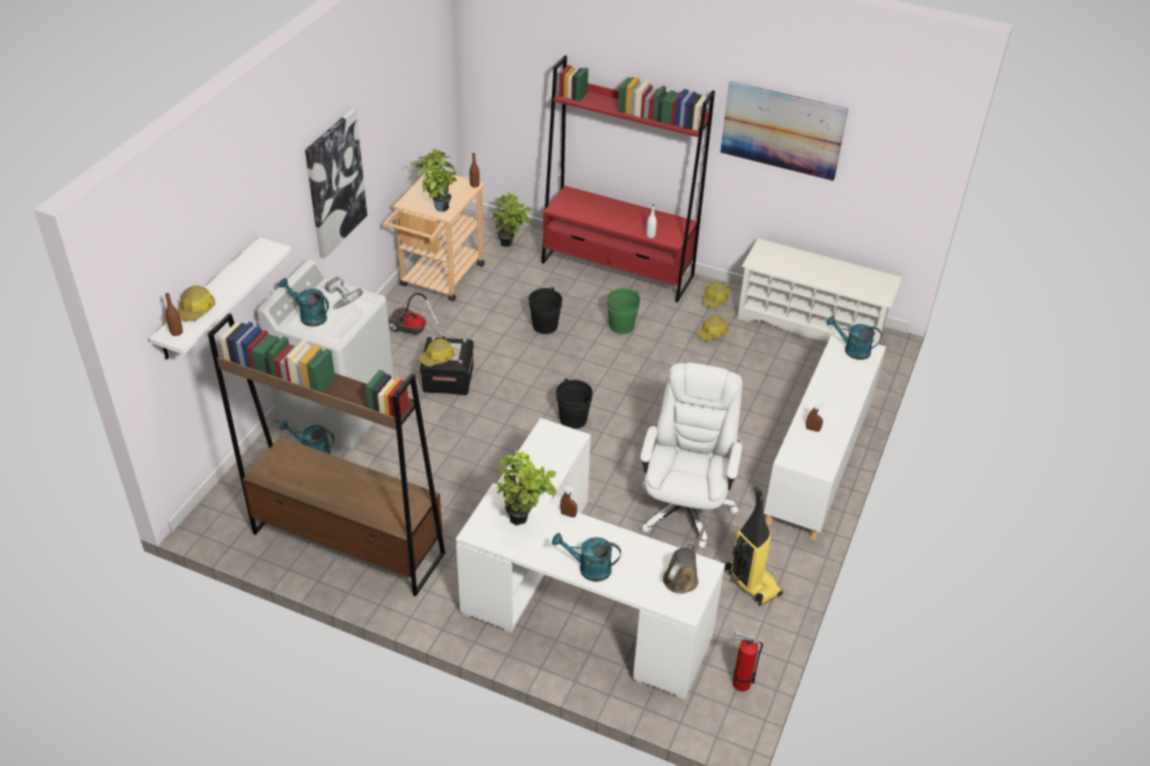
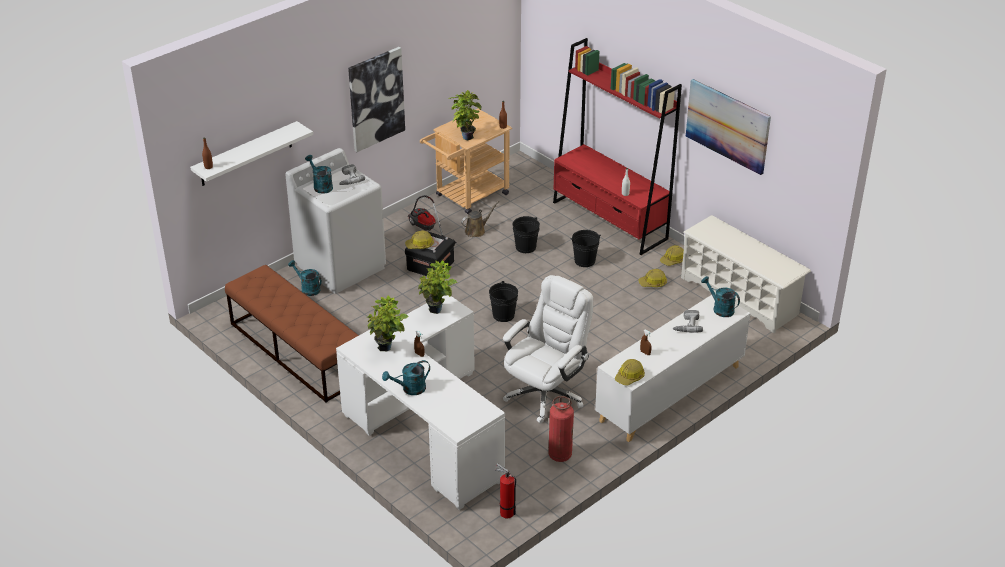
camera: 25 degrees right, 5 degrees down
(196, 310) = (229, 156): hard hat -> hard hat (629, 377)
(348, 543) = (296, 351): brown bookcase -> brown bench
(510, 244) = (537, 184): potted plant -> potted plant (437, 312)
(588, 568) = (410, 389): turquoise watering can -> turquoise watering can turned 60 degrees counterclockwise
(621, 325) = (585, 261): green bucket -> black bucket
(682, 577) = (469, 412): brown watering can -> brown watering can (476, 230)
(751, 583) = (560, 455): vacuum cleaner -> fire extinguisher
(831, 380) = (686, 325): none -> power drill

